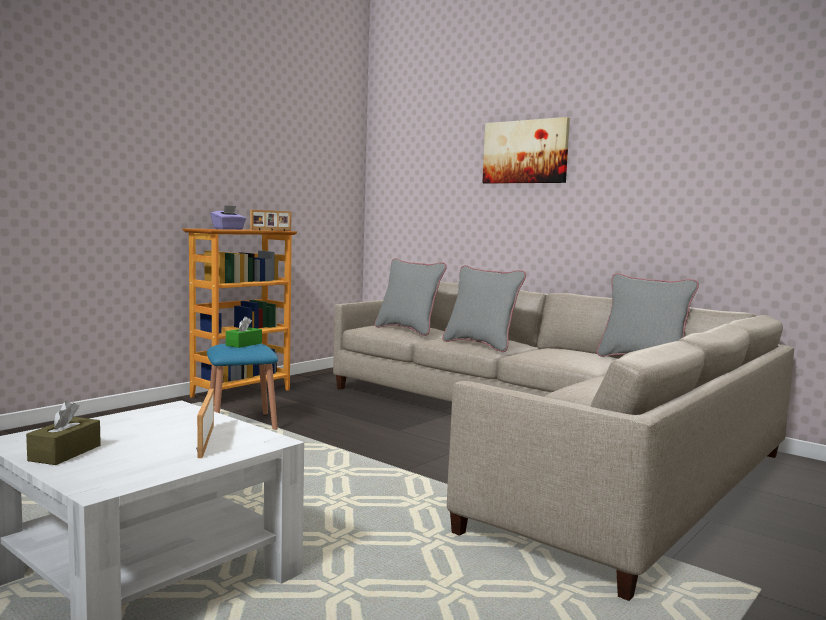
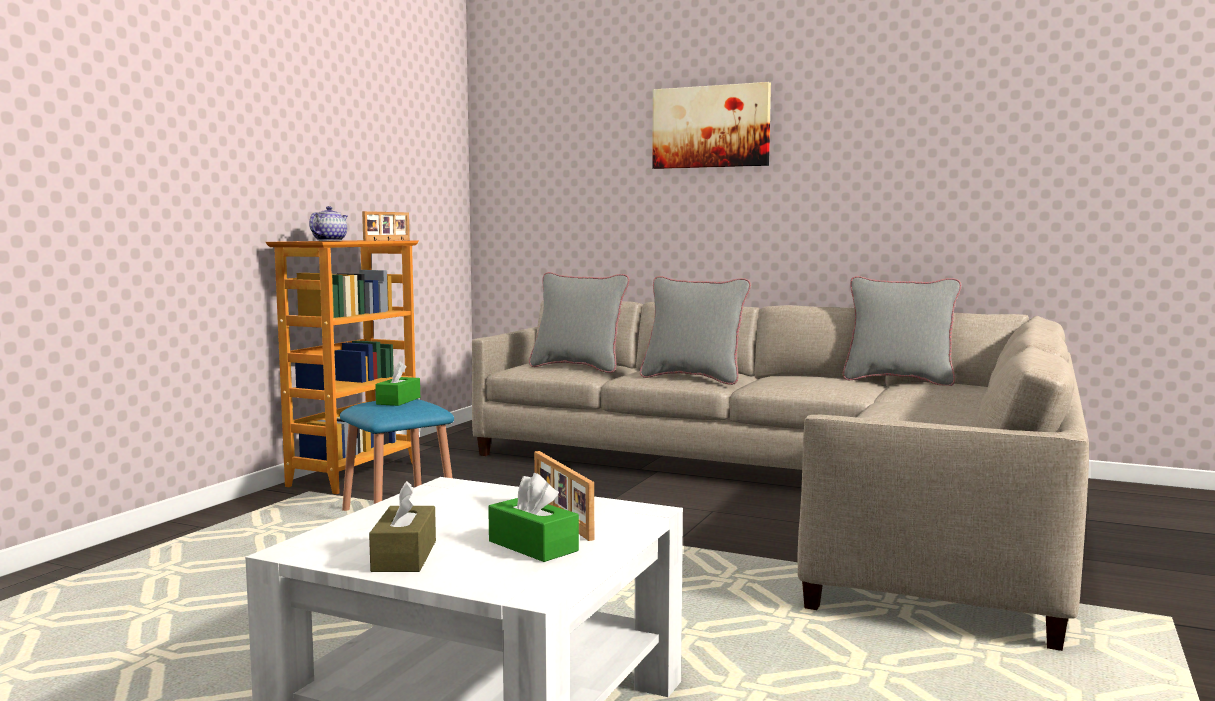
camera: 15 degrees left, 0 degrees up
(155, 457) = (533, 546): none -> green tissue box
(228, 229) = (329, 240): purple tissue box -> teapot

